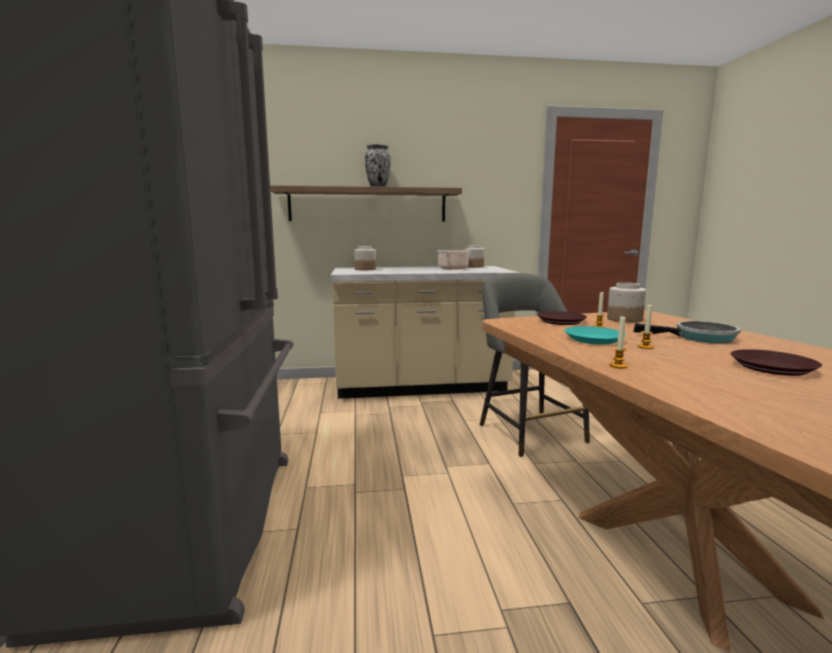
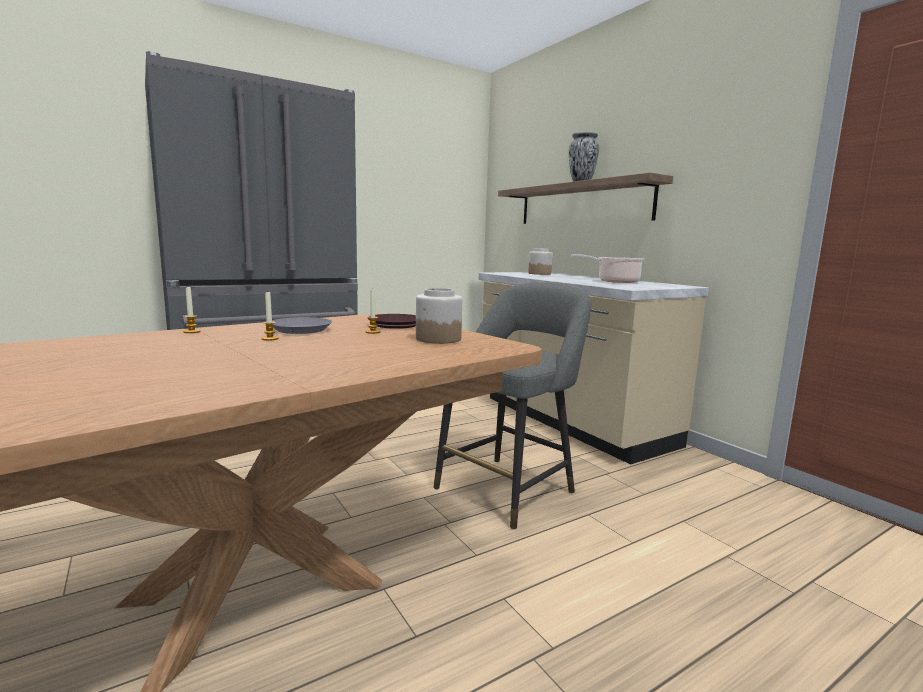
camera: 65 degrees right, 0 degrees up
(473, 267) = (661, 284): jar -> none
(593, 339) = (300, 330): turquoise plate -> grey plate
(700, 338) = (330, 354): frying pan -> none
(771, 367) = (172, 362): brown plate -> none

